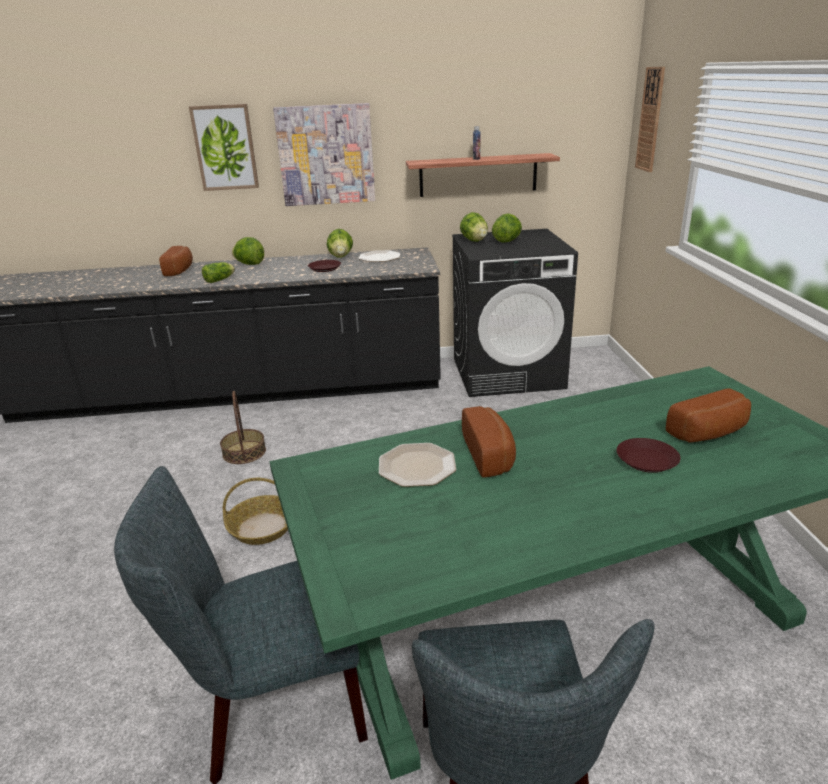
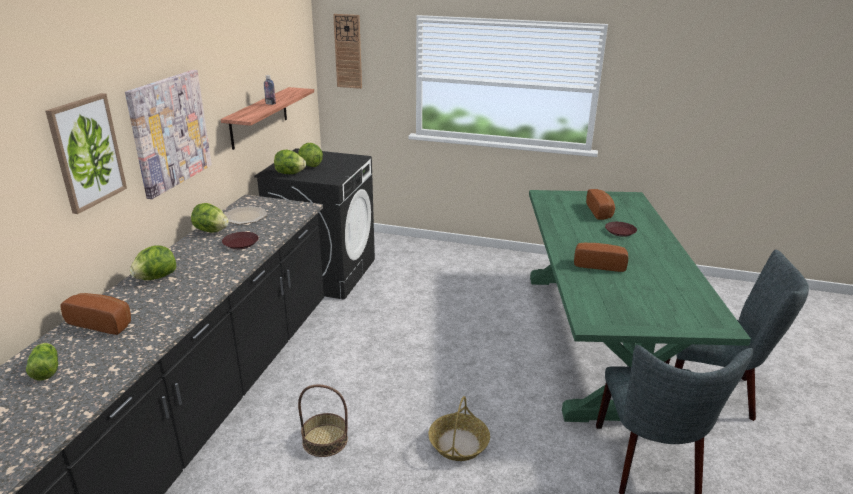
camera: 70 degrees left, 0 degrees up
(220, 280) = (193, 299): lettuce -> lettuce (46, 369)
(416, 466) = (603, 287): plate -> none

